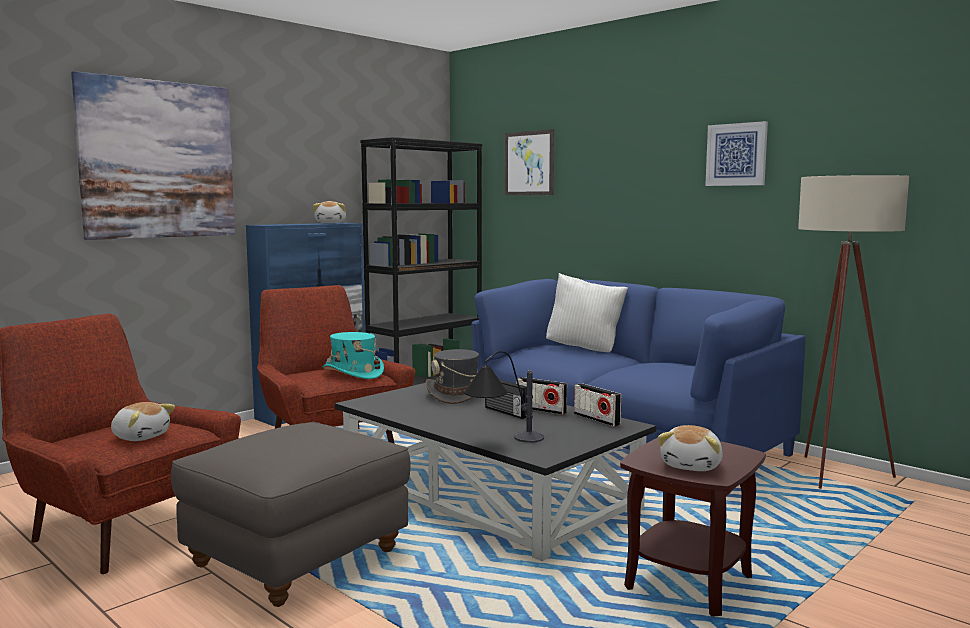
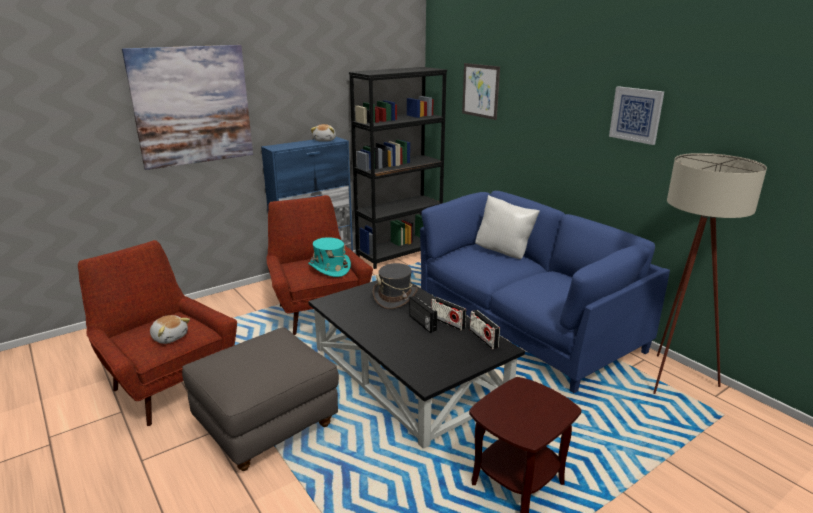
camera: 10 degrees right, 15 degrees up
(502, 442) = (405, 362): table lamp -> none
(692, 466) = (519, 421): plush toy -> none

